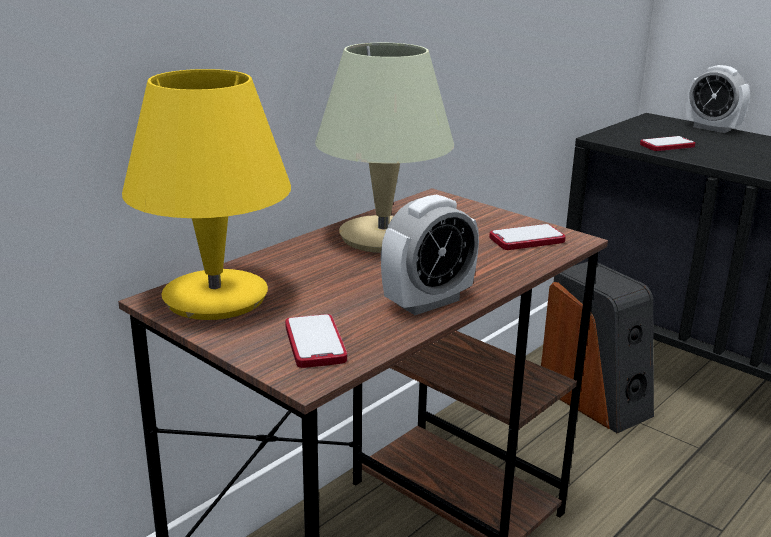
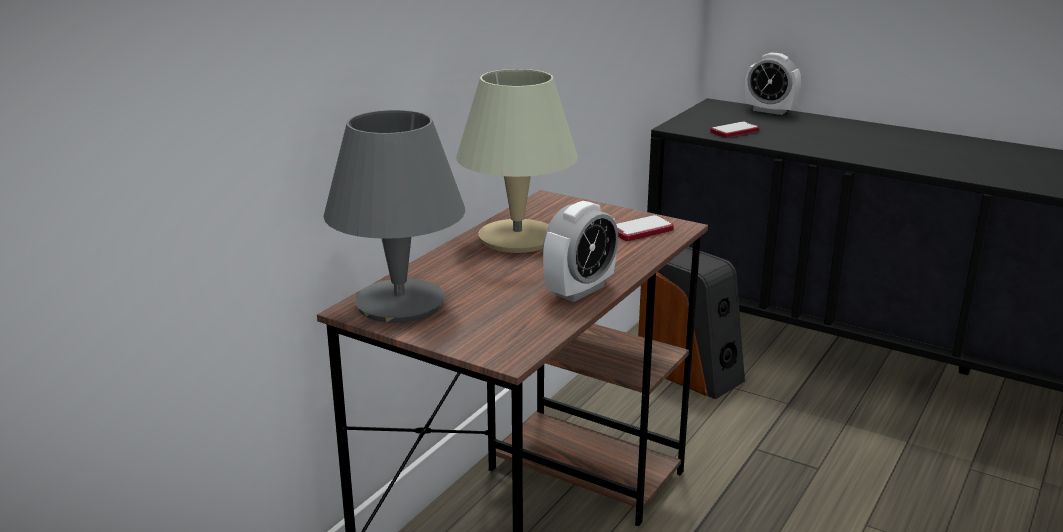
camera: 10 degrees left, 0 degrees up
(217, 297) = (401, 303): yellow table lamp -> grey table lamp
(315, 343) = (503, 332): phone -> none

